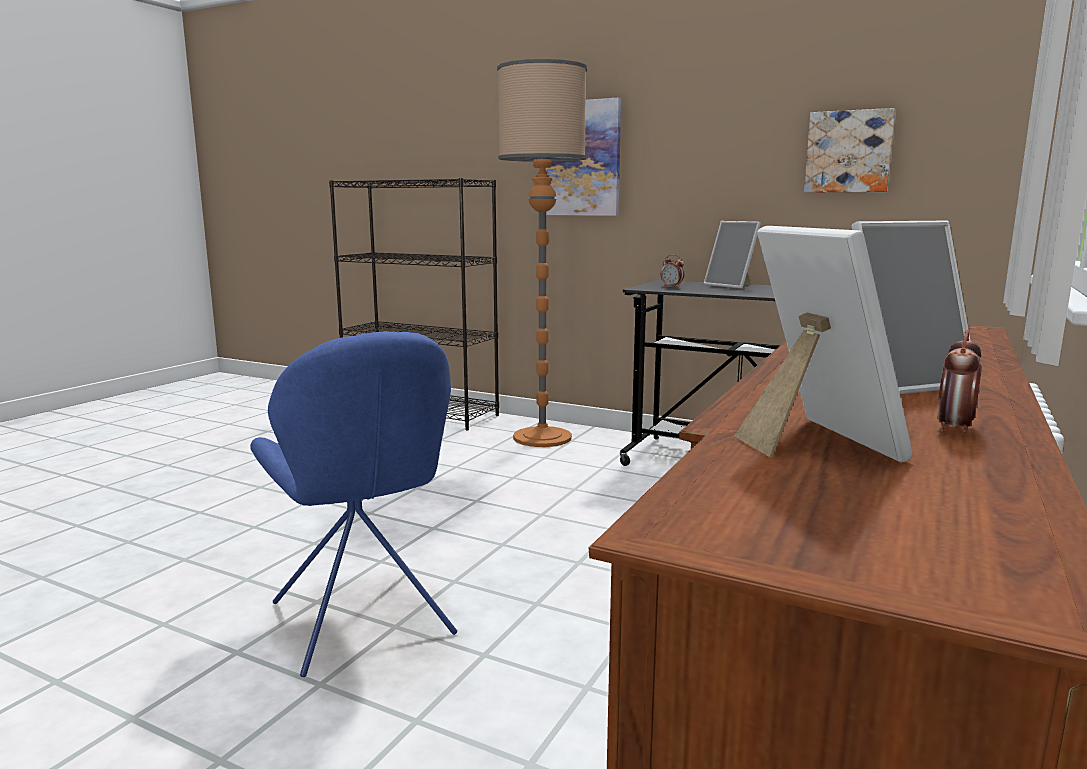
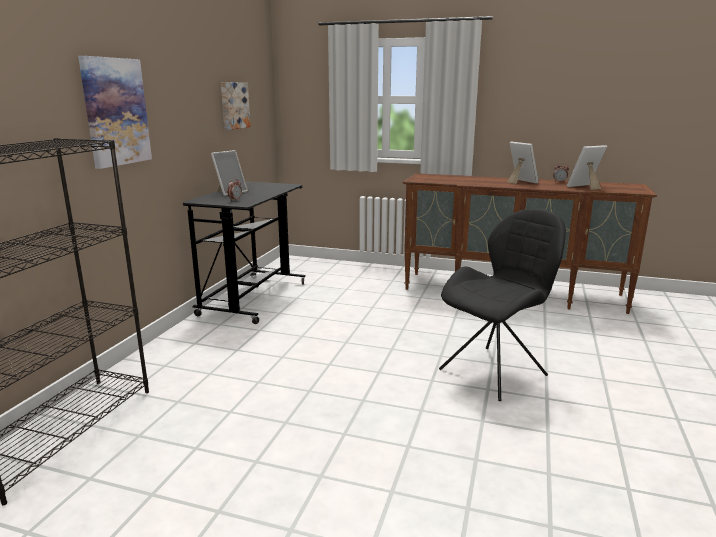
camera: 100 degrees left, 5 degrees up
(363, 622) = (495, 371): blue chair -> black chair
(542, 437) = (184, 354): floor lamp -> none

